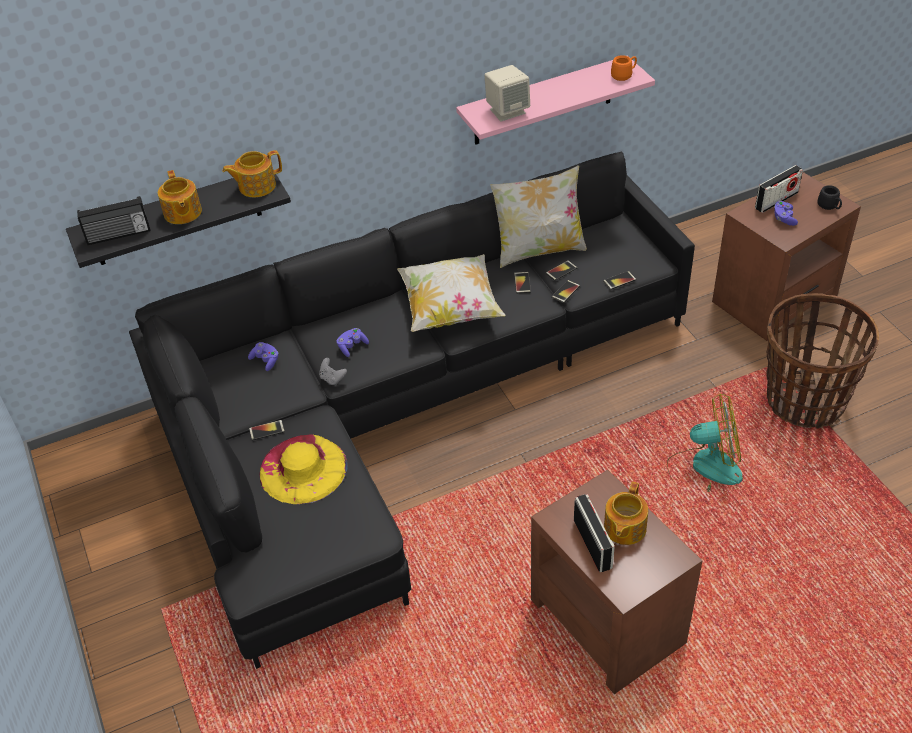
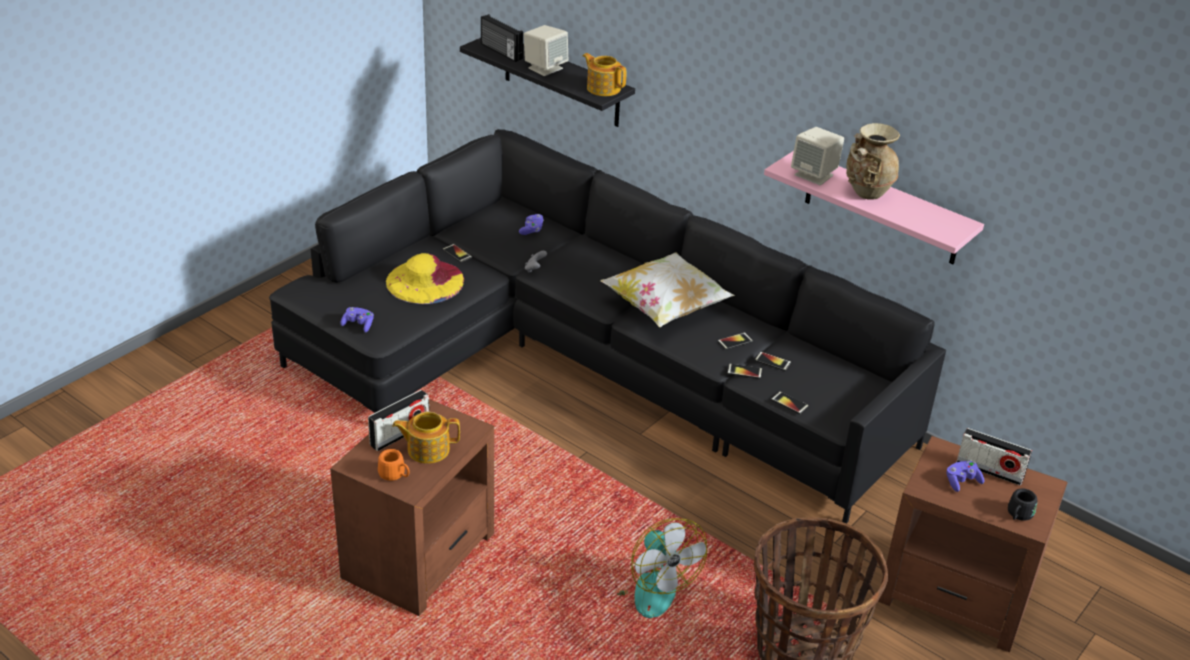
camera: 60 degrees right, 10 degrees down
(182, 213) = (545, 68): teapot -> beige speaker
(352, 346) = (578, 268): purple game controller -> purple game controller (358, 325)
(539, 250) = (791, 341): pillow -> none
(552, 94) = (866, 194): none -> beige vase
(624, 75) = (943, 228): orange mug -> orange mug (395, 475)

